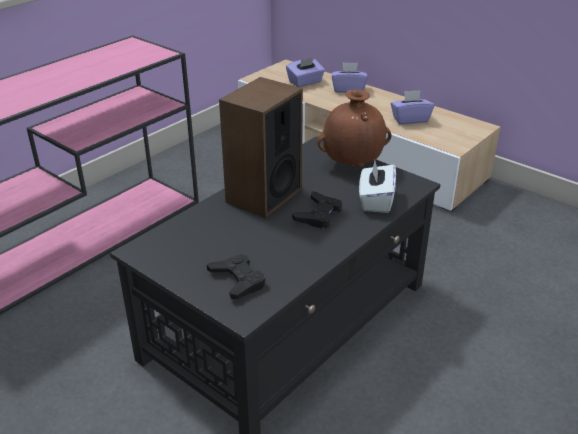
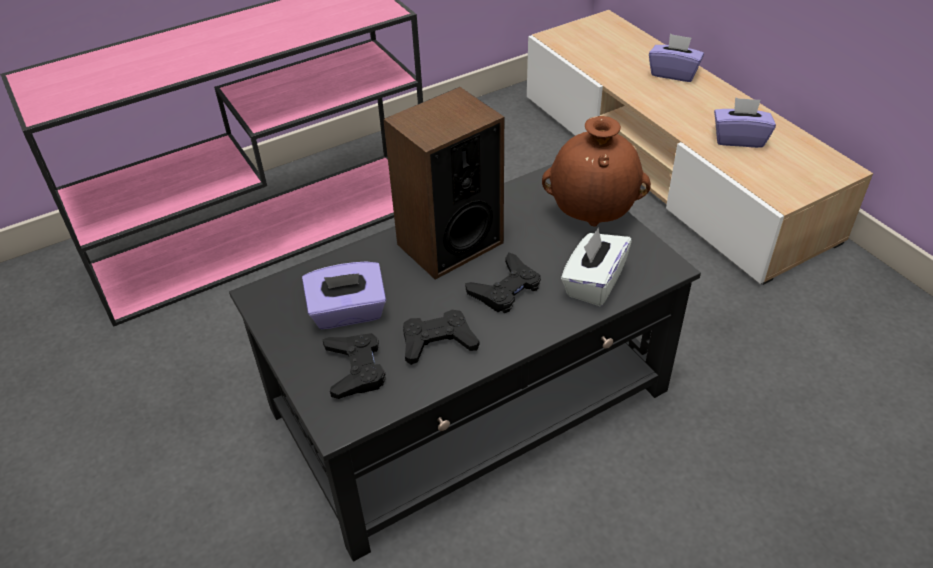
camera: 20 degrees right, 10 degrees up
(289, 253) = (438, 342): none -> black game controller
(305, 82) = (618, 52): purple tissue box -> purple tissue box (348, 313)

